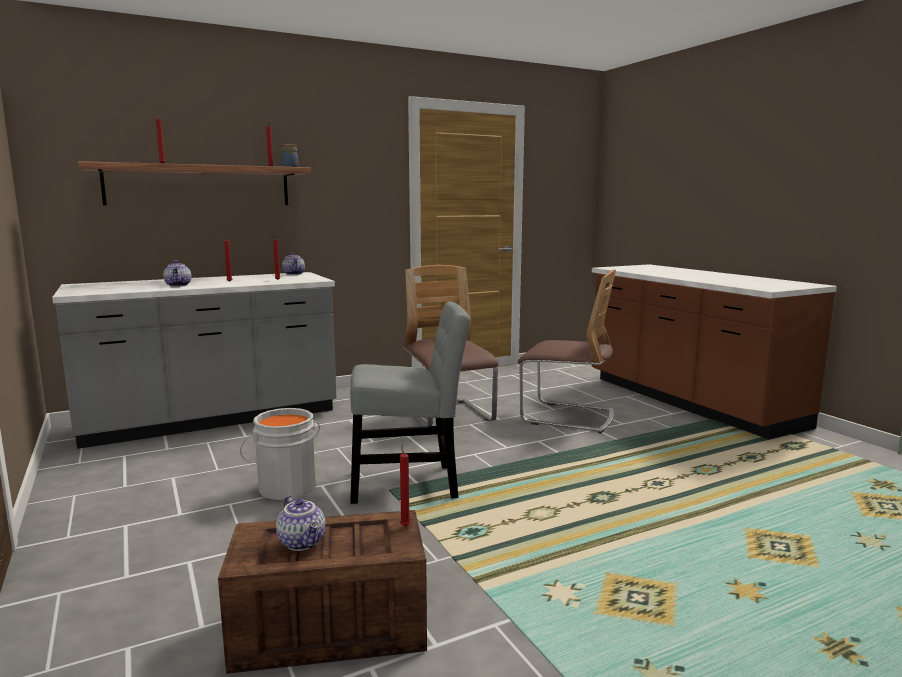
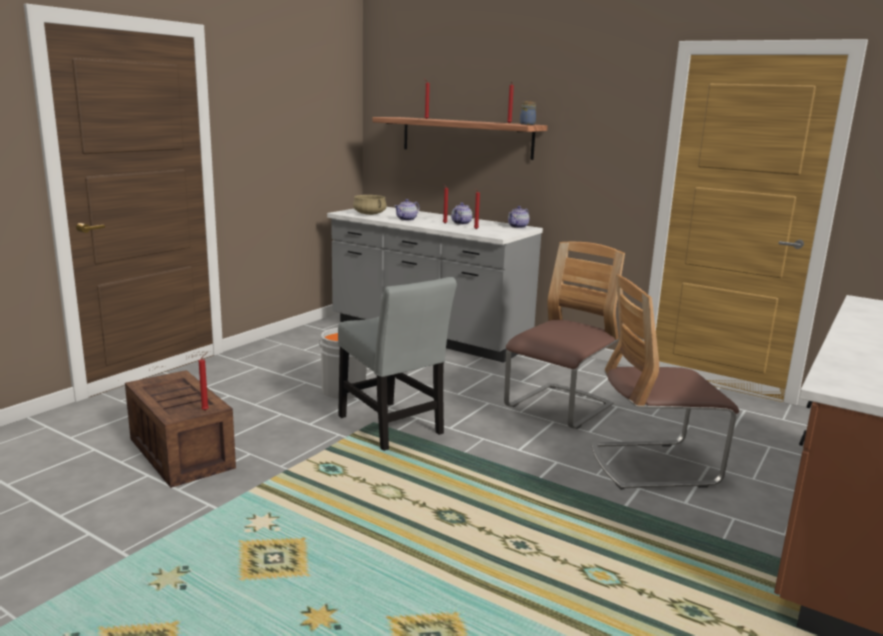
camera: 60 degrees right, 5 degrees up
(112, 289) = (370, 214): none -> beige cooking pot
(303, 542) = (172, 390): teapot -> teapot (461, 223)
(567, 417) = (653, 465): chair -> chair turned 90 degrees clockwise

